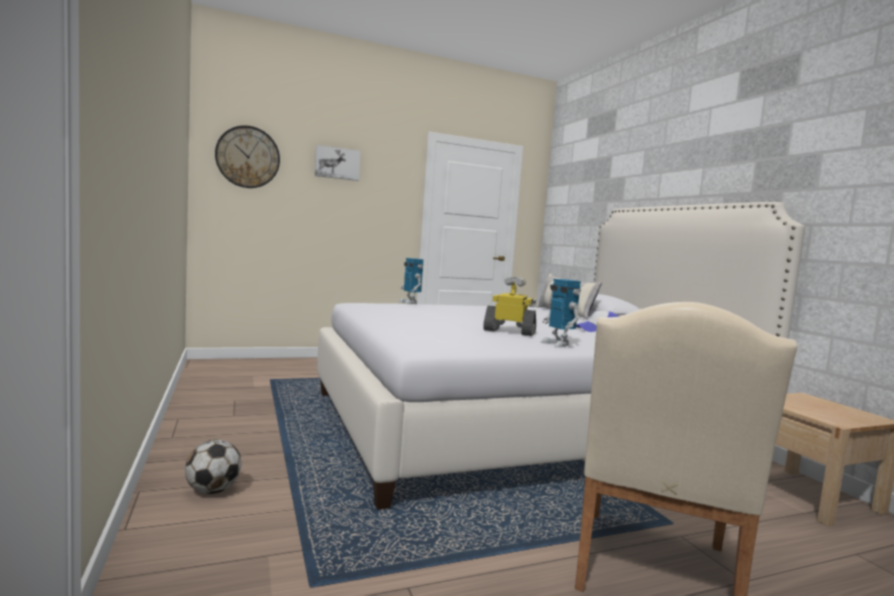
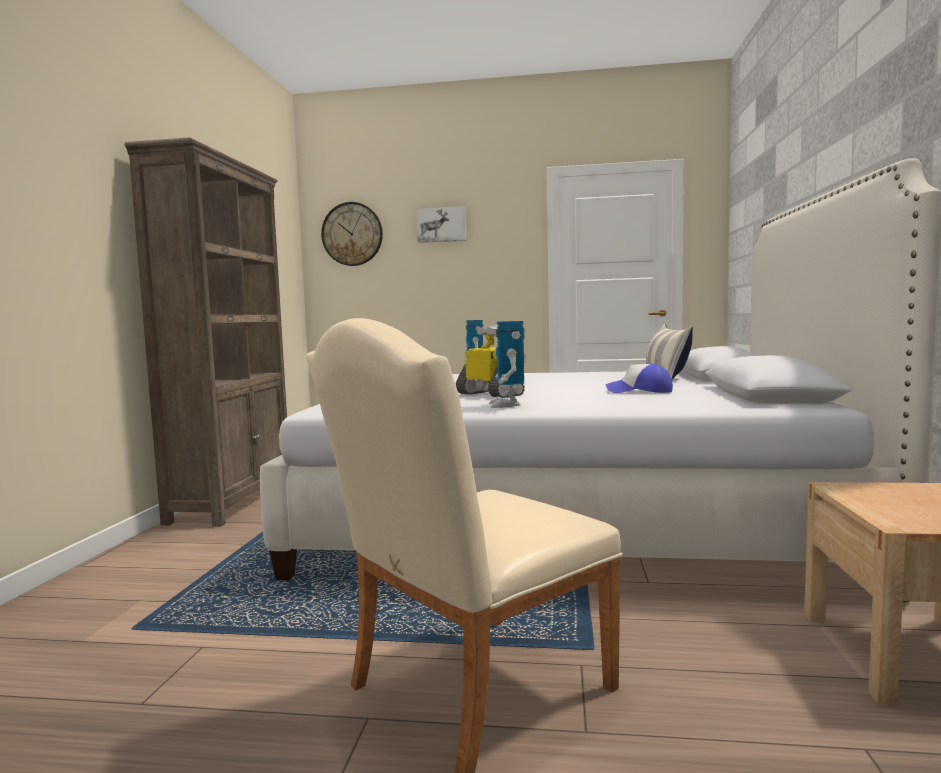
camera: 30 degrees right, 0 degrees up
(197, 431) = (234, 501): none -> brown bookcase
(213, 490) = (176, 547): football -> none

